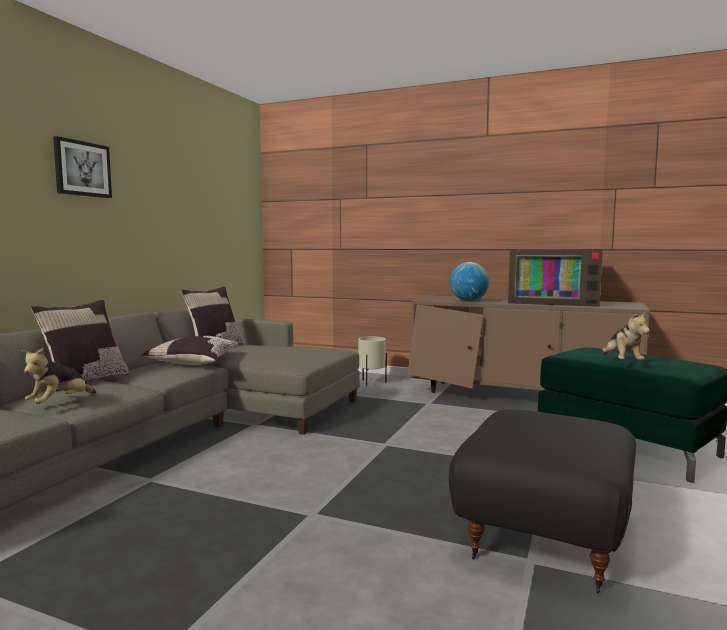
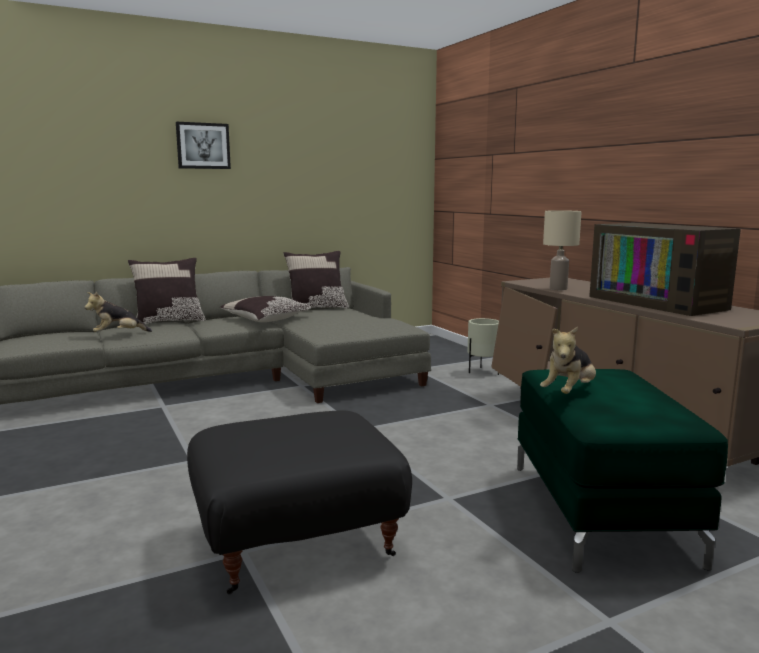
camera: 40 degrees right, 5 degrees up
(468, 301) = (558, 288): globe -> beige table lamp

